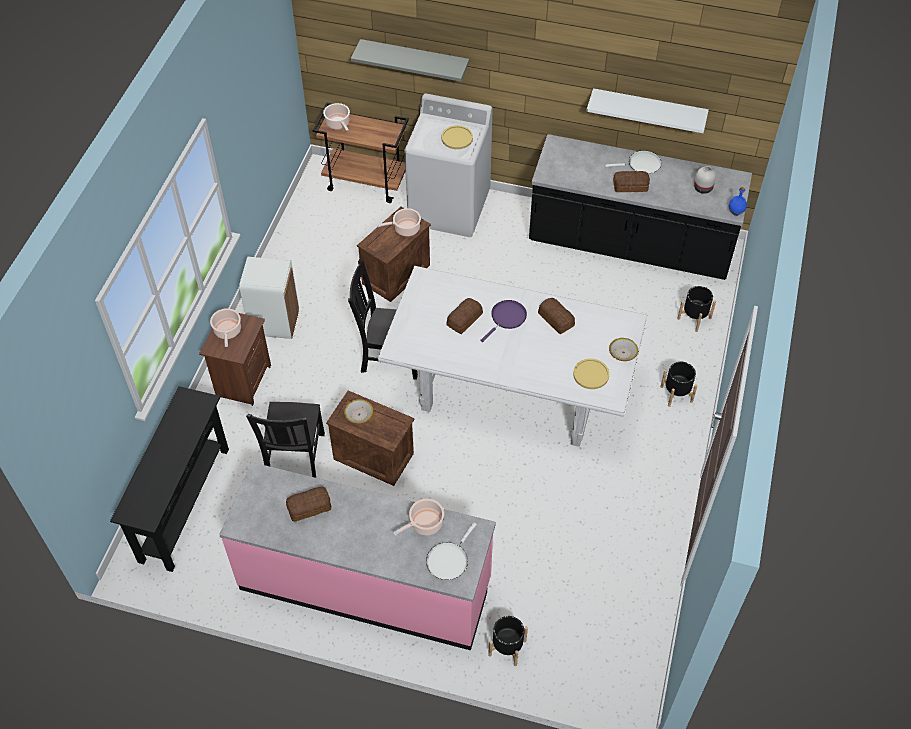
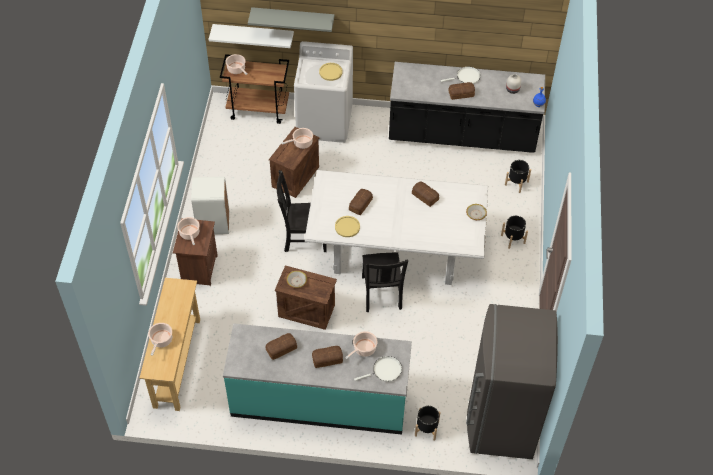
camera: 10 degrees left, 0 degrees up
(152, 473) = (161, 341): none -> cooking pot
(184, 504) = (176, 362): black console table -> beige console table
(295, 459) = (250, 320): black chair -> black chair (381, 294)
(365, 584) = (319, 400): pink counter -> turquoise counter
(369, 530) = (326, 359): none -> bread
(449, 560) = (385, 371): white frying pan -> white frying pan turned 135 degrees counterclockwise
(507, 318) = (390, 200): purple frying pan -> none
(591, 374) = (456, 232): yellow plate -> yellow plate (347, 227)
(615, 652) = (501, 421): none -> grey fridge
(648, 109) = (467, 37): white shelf -> white shelf (253, 34)

